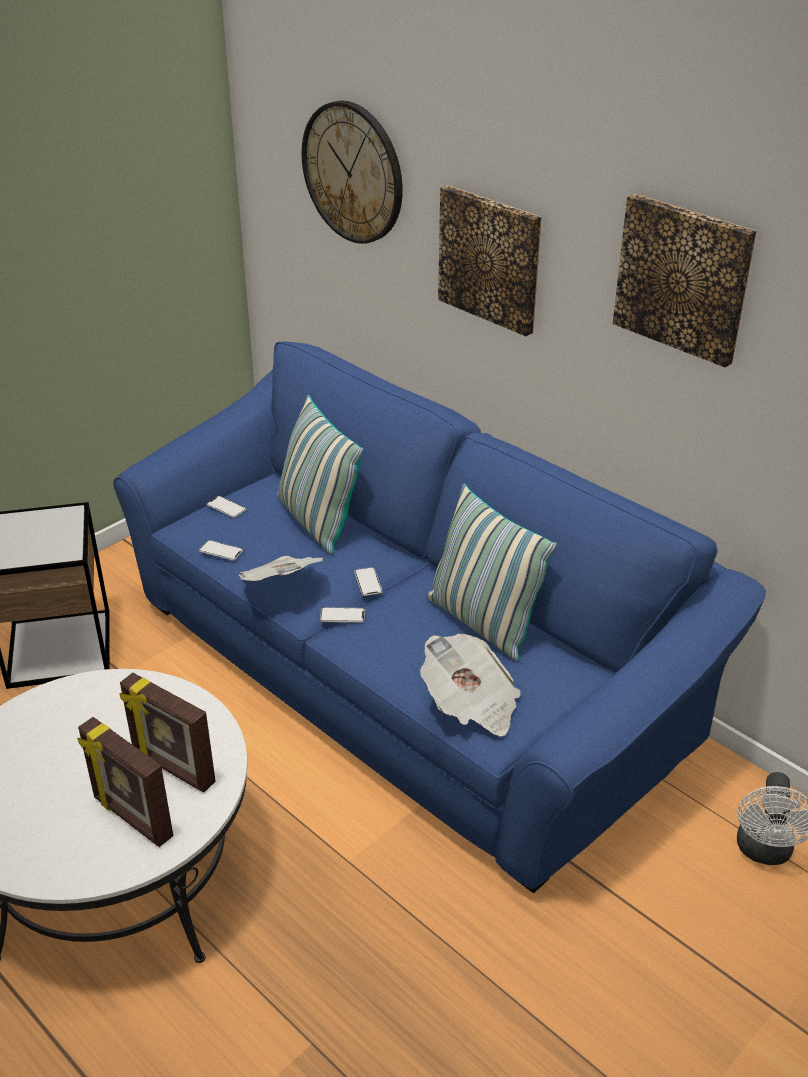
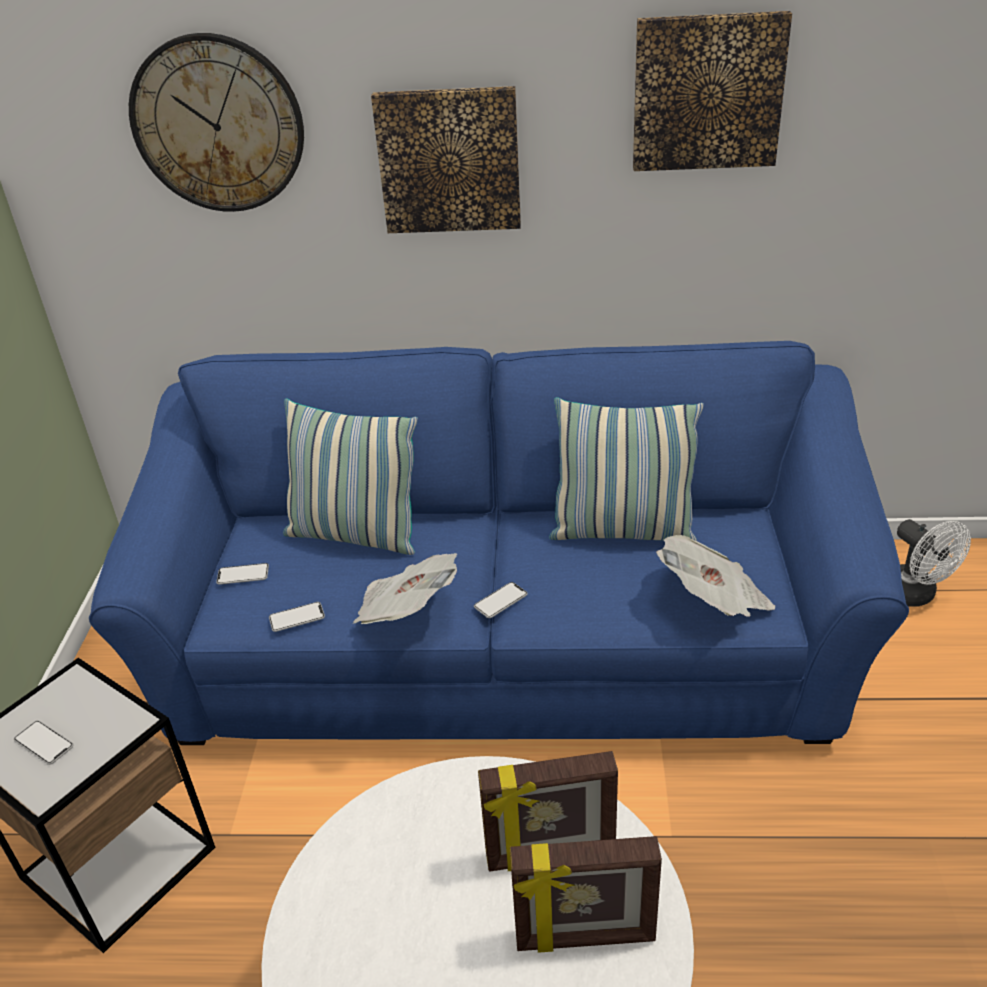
camera: 40 degrees left, 0 degrees up
(368, 582) = (480, 558): phone -> phone (44, 743)

